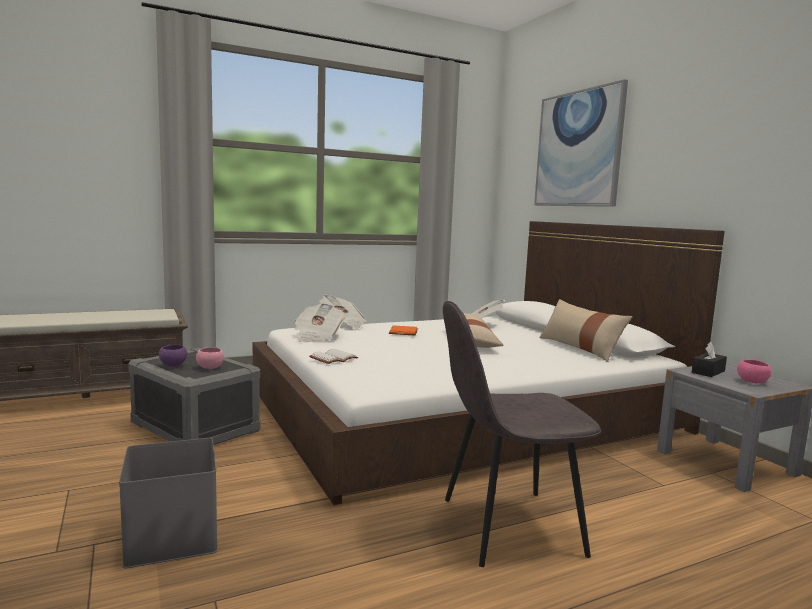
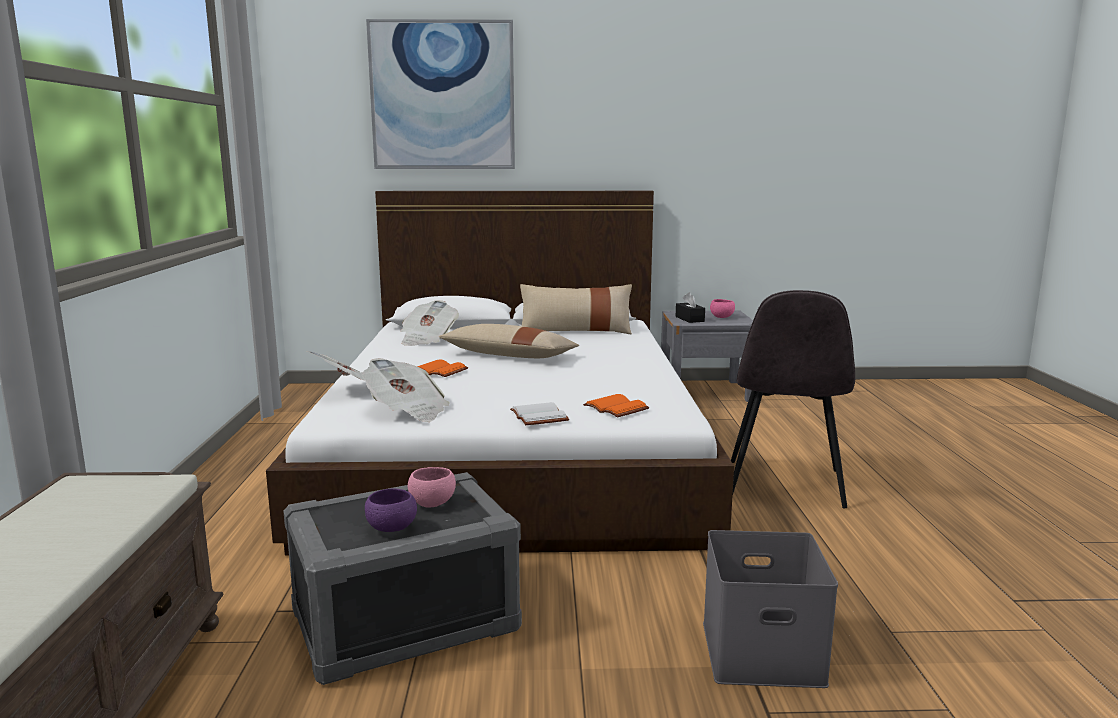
camera: 65 degrees left, 5 degrees up
(372, 372) = (617, 408): none -> orange book

